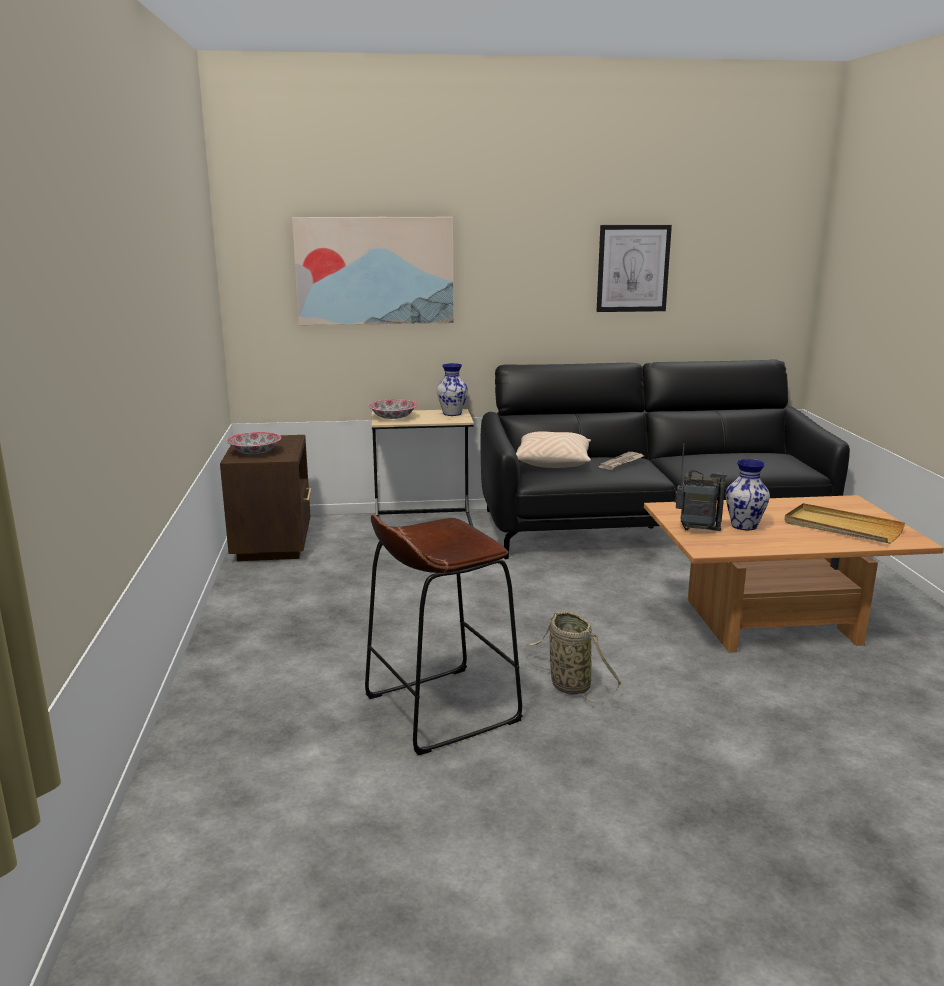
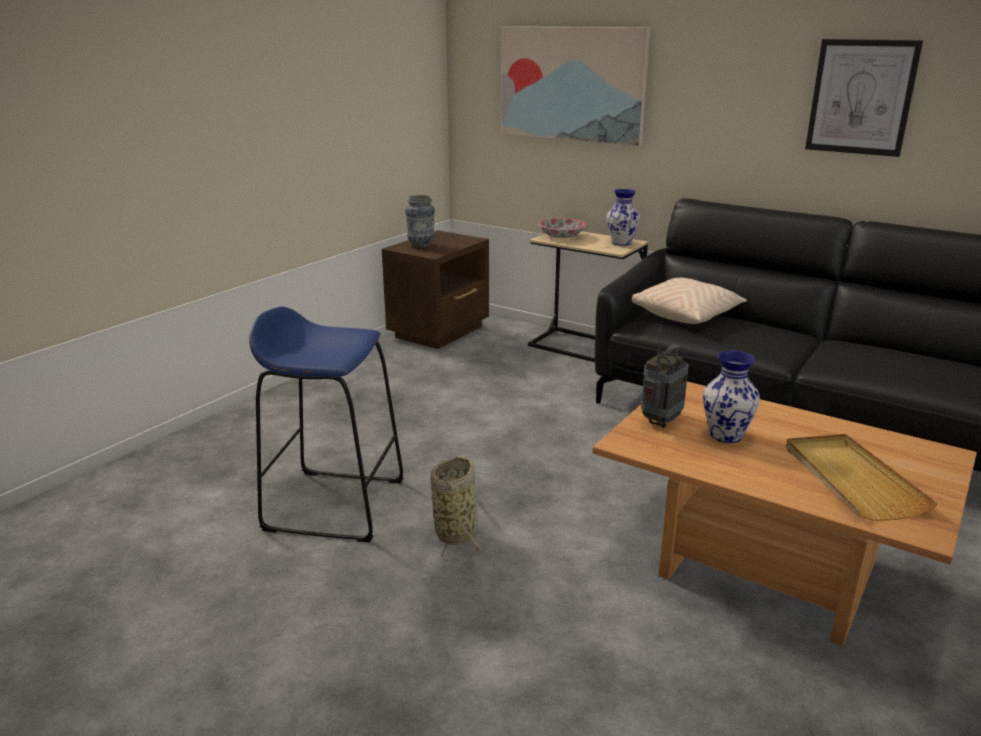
camera: 40 degrees right, 5 degrees up
(254, 452) = (421, 245): bowl -> vase
(441, 709) = (335, 504): brown stool -> blue stool
(621, 462) = (758, 333): newspaper -> none
(696, 530) = (661, 421): radio -> radio turned 105 degrees counterclockwise

